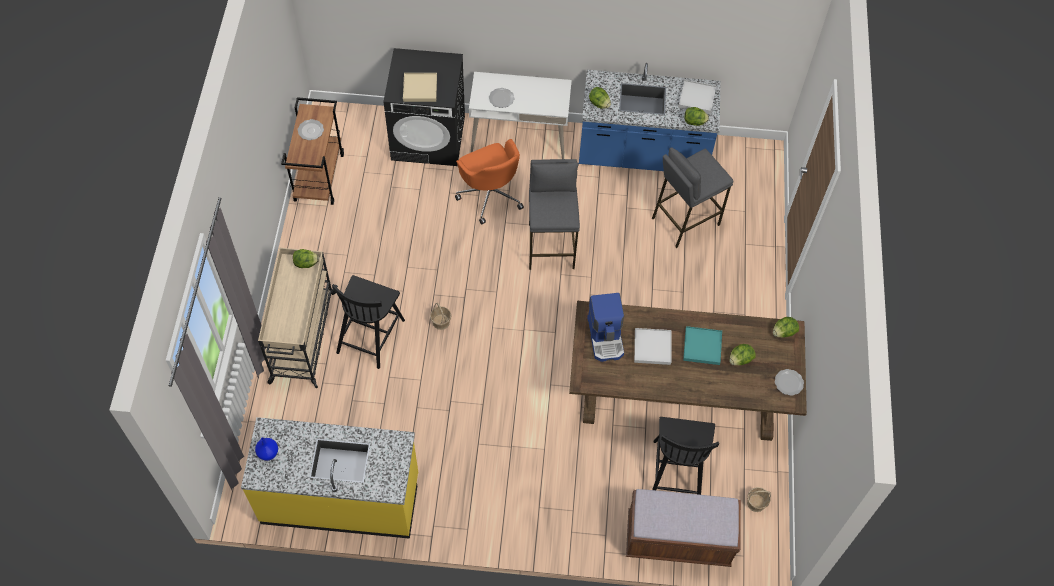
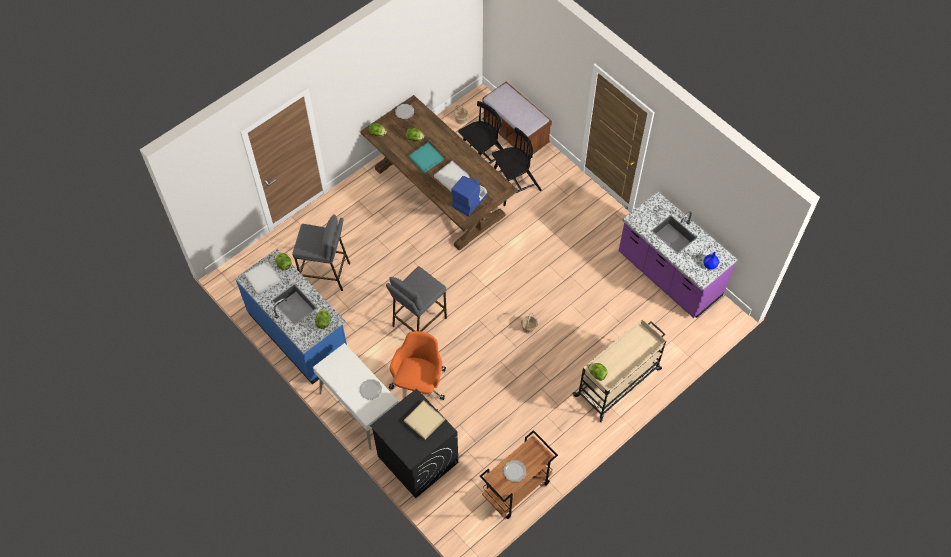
camera: 135 degrees left, 0 degrees up
(341, 498) = (668, 276): yellow counter -> purple counter
(371, 335) = (576, 352): black chair -> black chair (514, 186)

